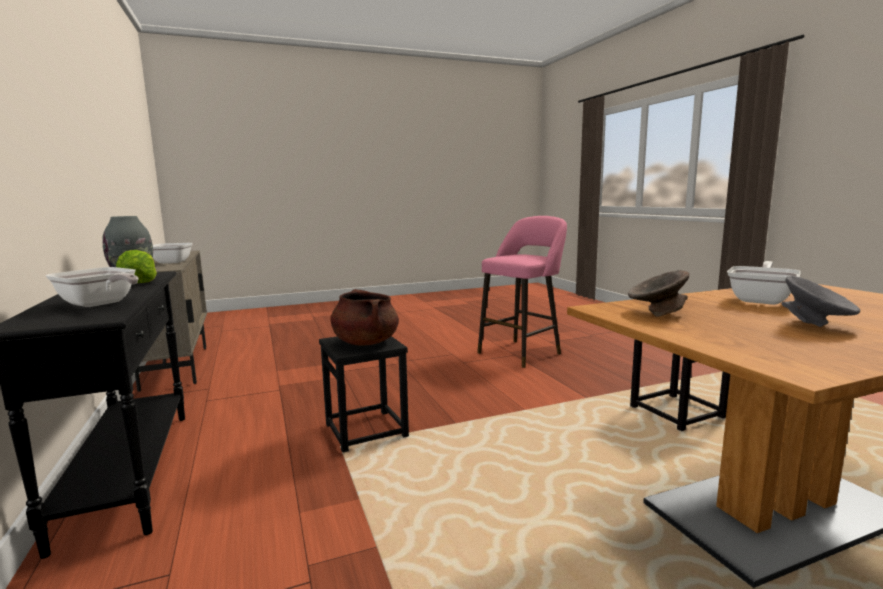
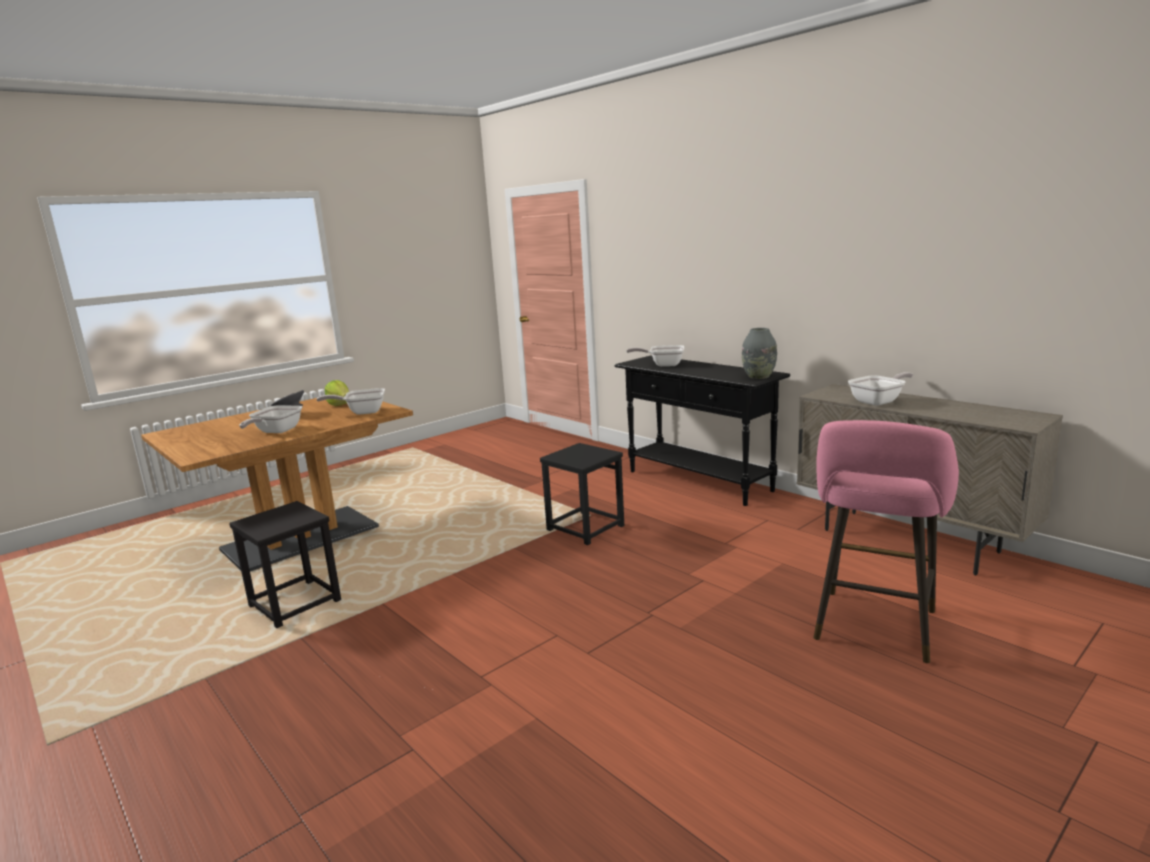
camera: 160 degrees right, 5 degrees up
(139, 283) = (715, 374): lettuce -> lettuce (340, 404)
(365, 342) = (577, 455): brown cooking pot -> none
(522, 352) = (468, 687): pink stool -> pink stool (874, 629)
(656, 312) = (362, 412): grey bowl -> frying pan

